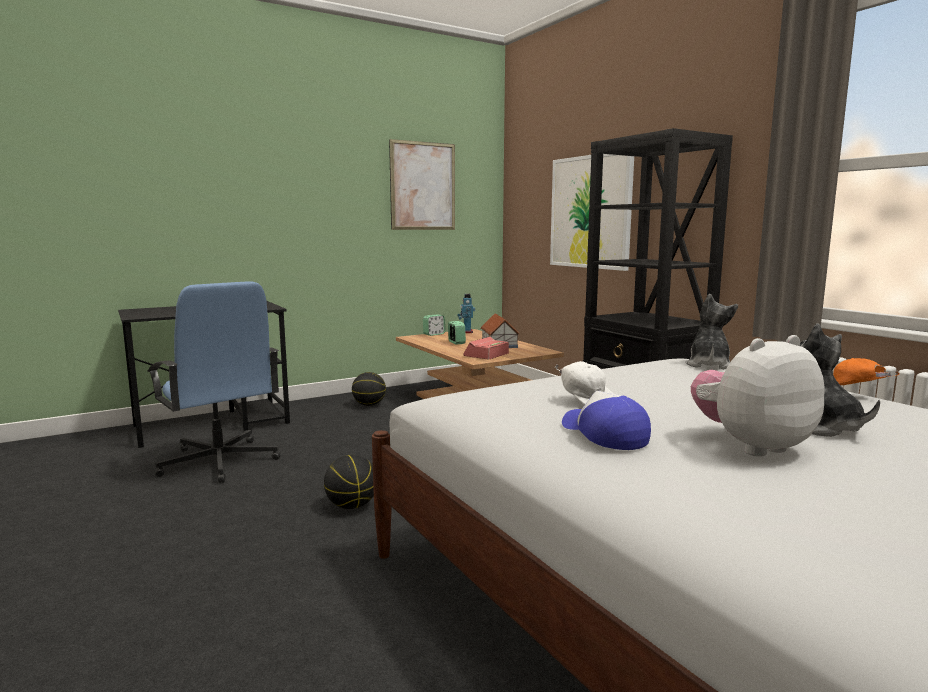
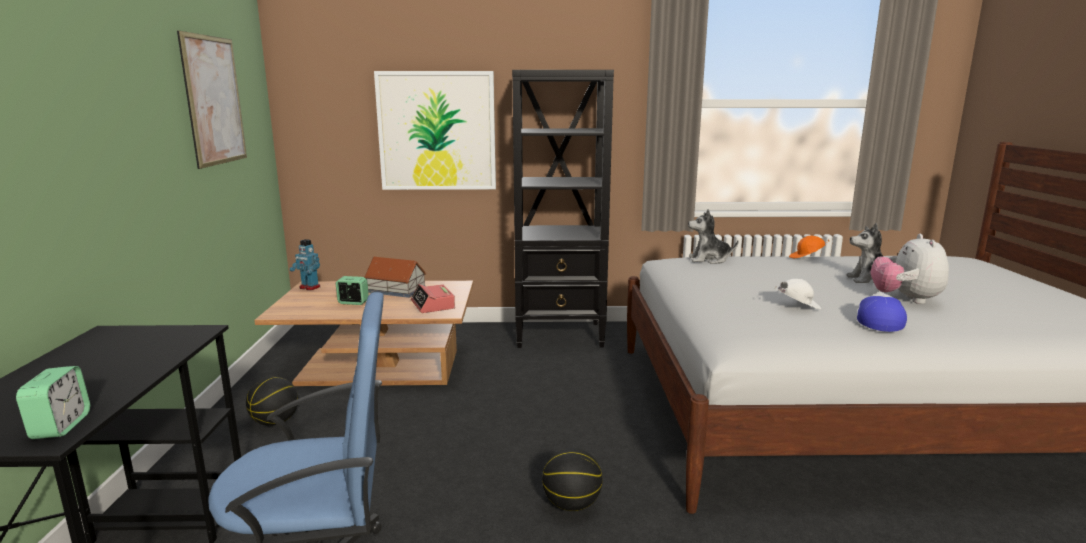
camera: 60 degrees left, 5 degrees up
(434, 334) = (287, 301): alarm clock -> alarm clock (61, 426)
(603, 434) = (878, 320): cap -> cap turned 105 degrees clockwise
(708, 365) = (709, 260): plush toy -> plush toy turned 45 degrees counterclockwise

